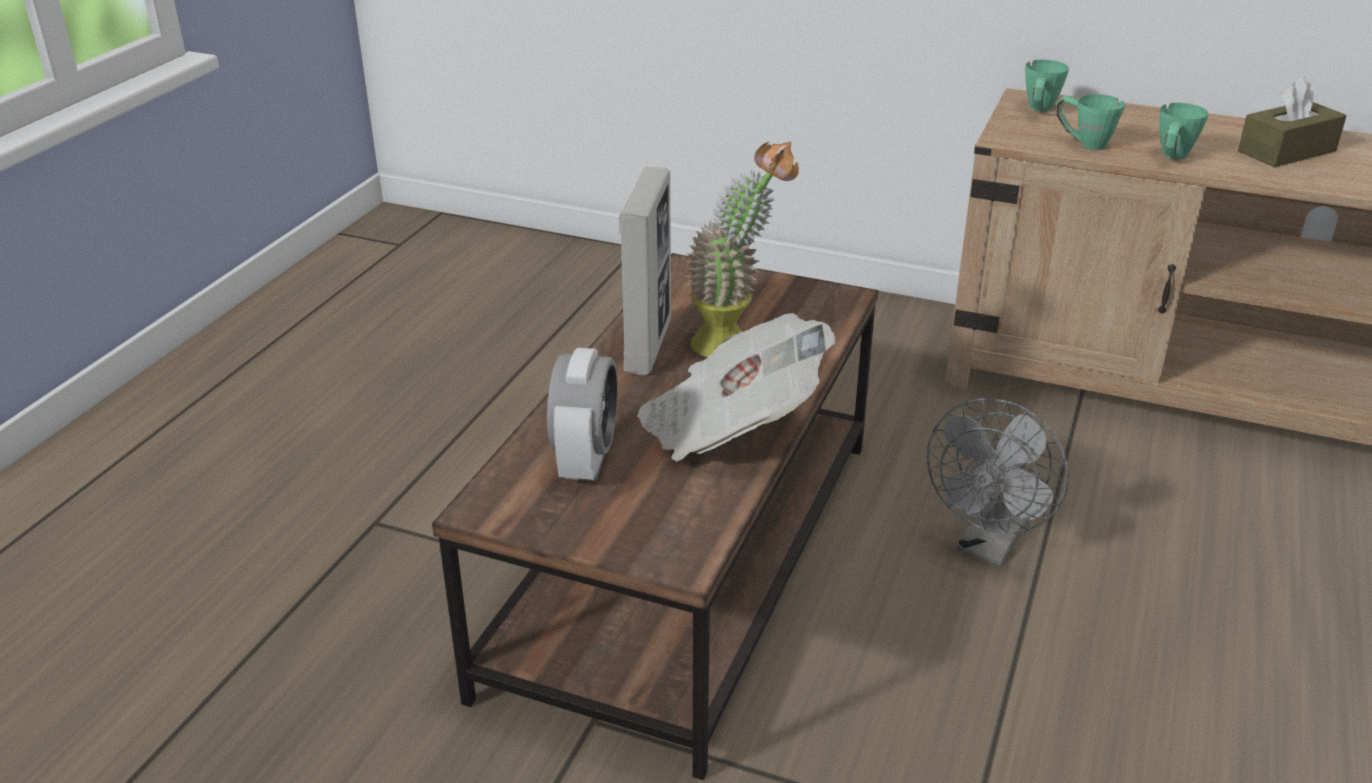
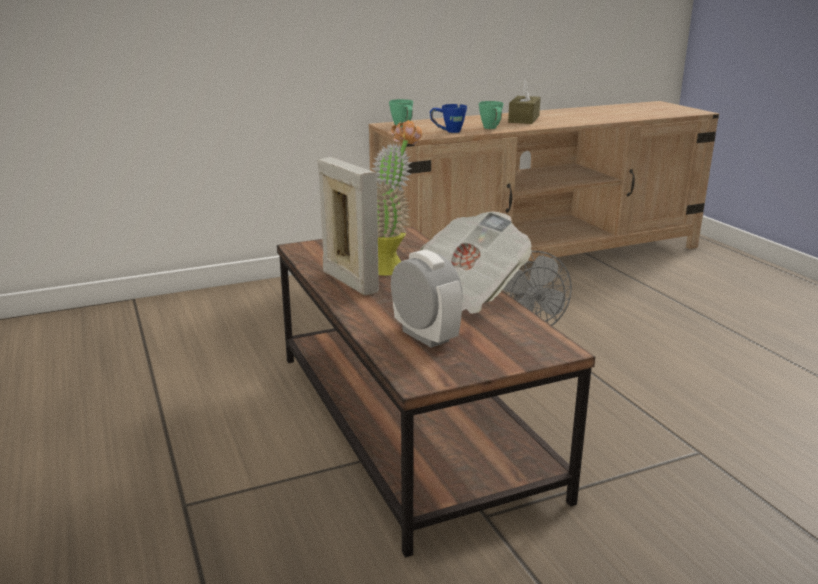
camera: 45 degrees left, 10 degrees down
(1083, 143) = (447, 131): green mug -> blue mug

